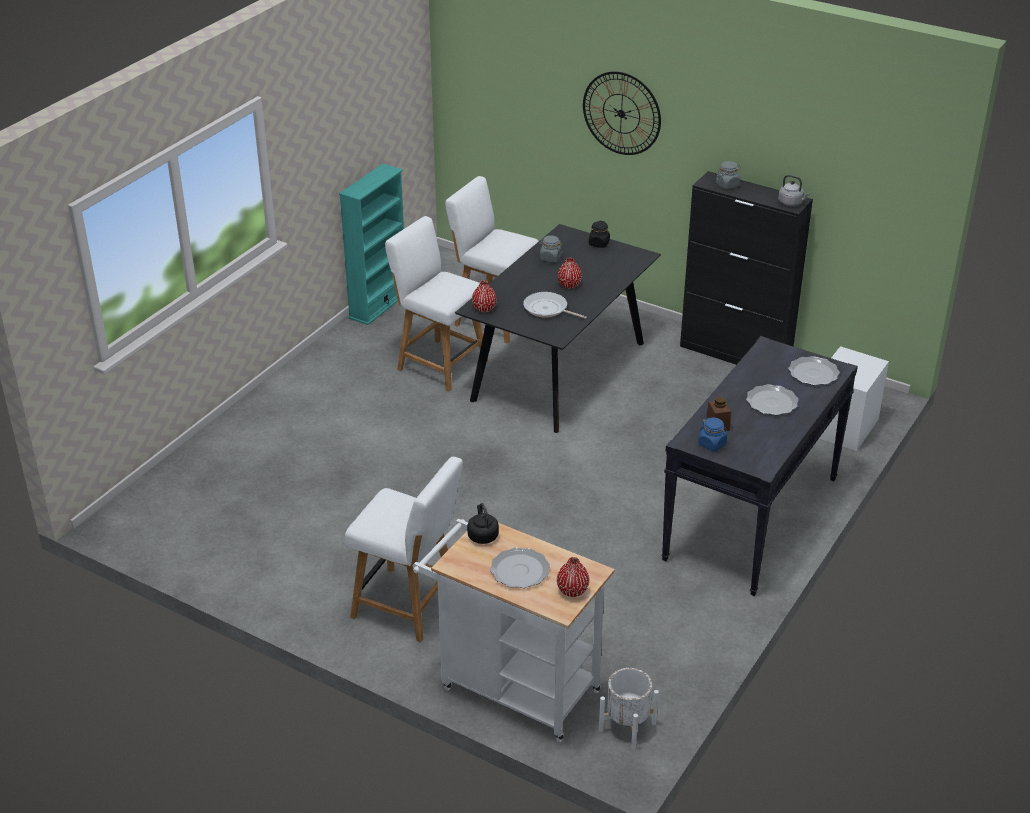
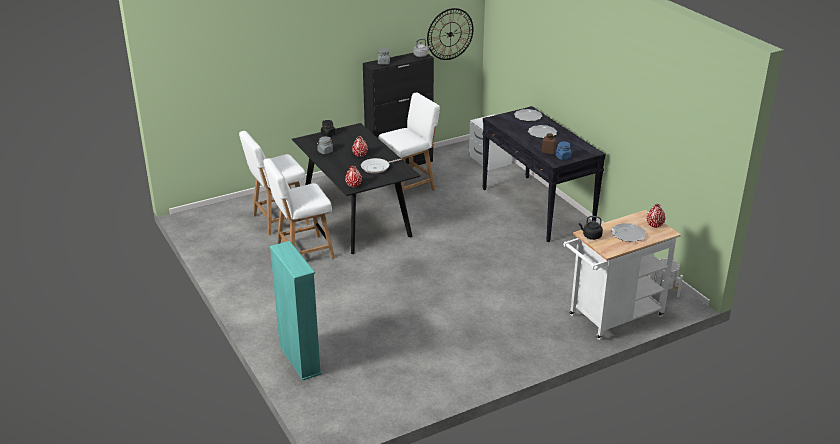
camera: 60 degrees left, 5 degrees down
(378, 305) = (211, 254): turquoise bookcase -> turquoise bookcase (299, 360)
(410, 606) = (521, 331): white chair -> white chair (409, 187)
(621, 113) = (299, 53): wall clock -> wall clock (450, 34)

